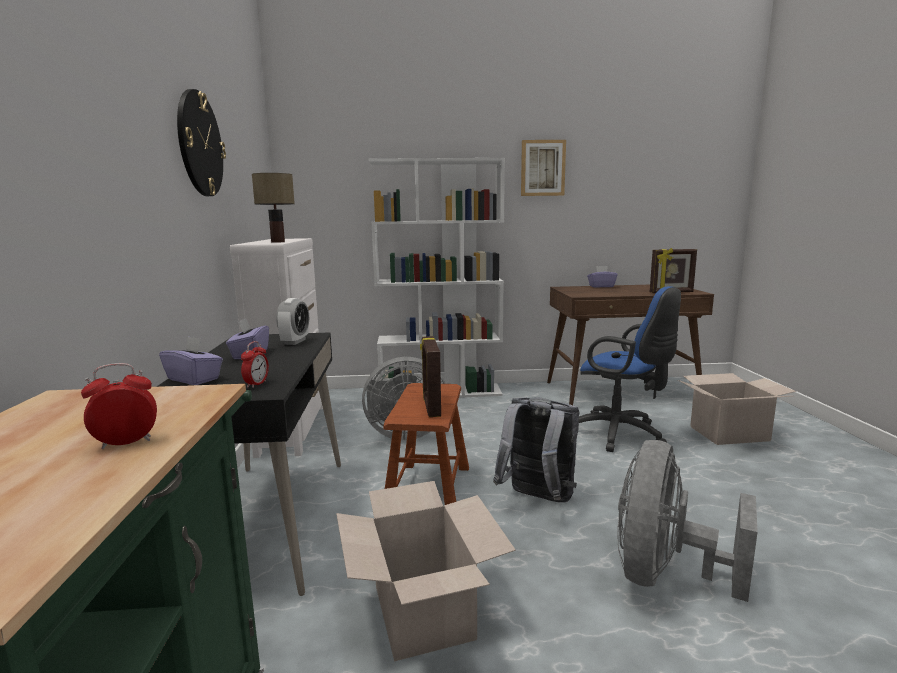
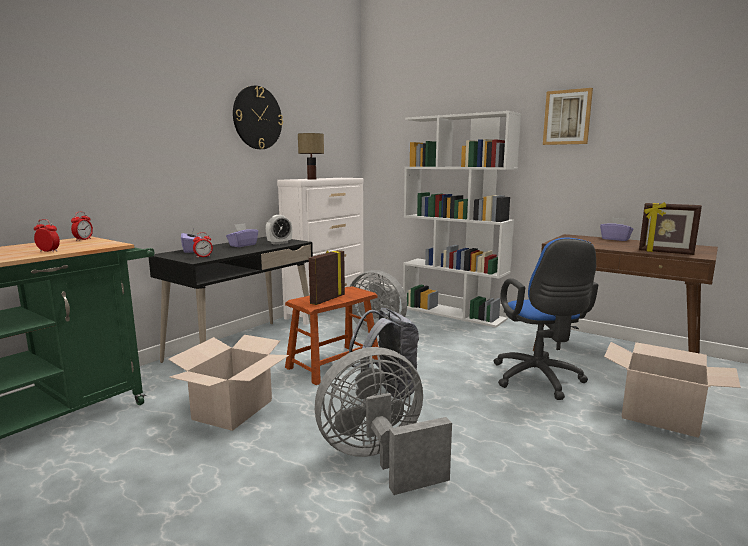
camera: 40 degrees right, 0 degrees up
(74, 400) = (83, 239): none -> alarm clock

